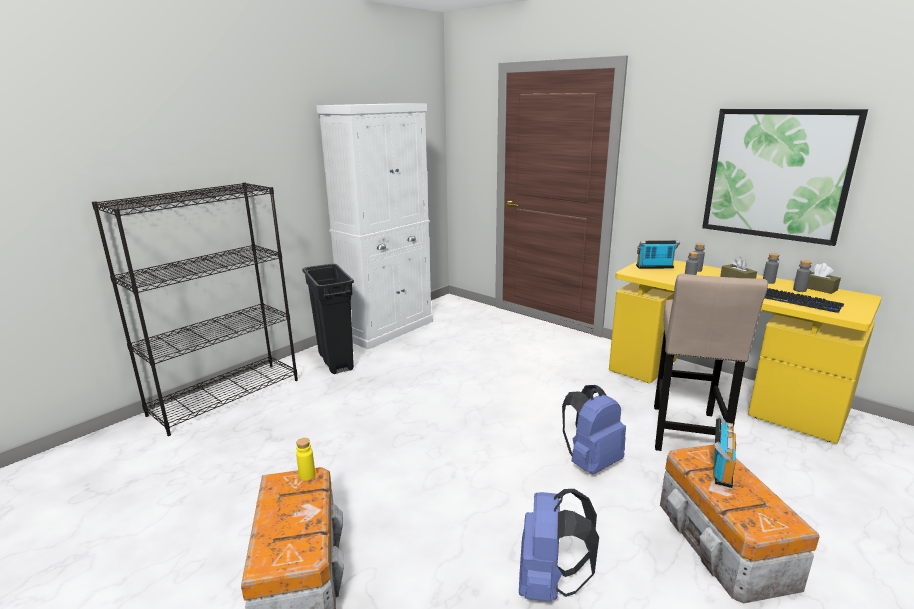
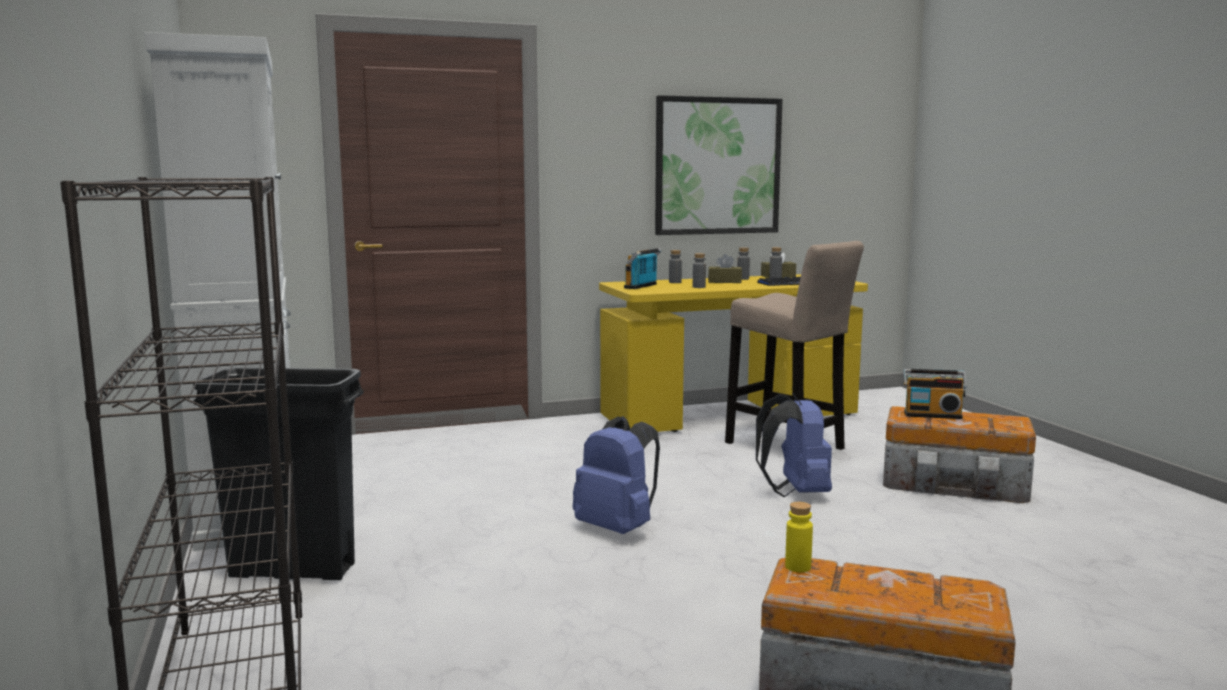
camera: 60 degrees left, 10 degrees down
(549, 583) = (974, 560): blue backpack -> blue backpack (618, 529)
(720, 469) = (932, 415): radio -> radio turned 135 degrees clockwise

